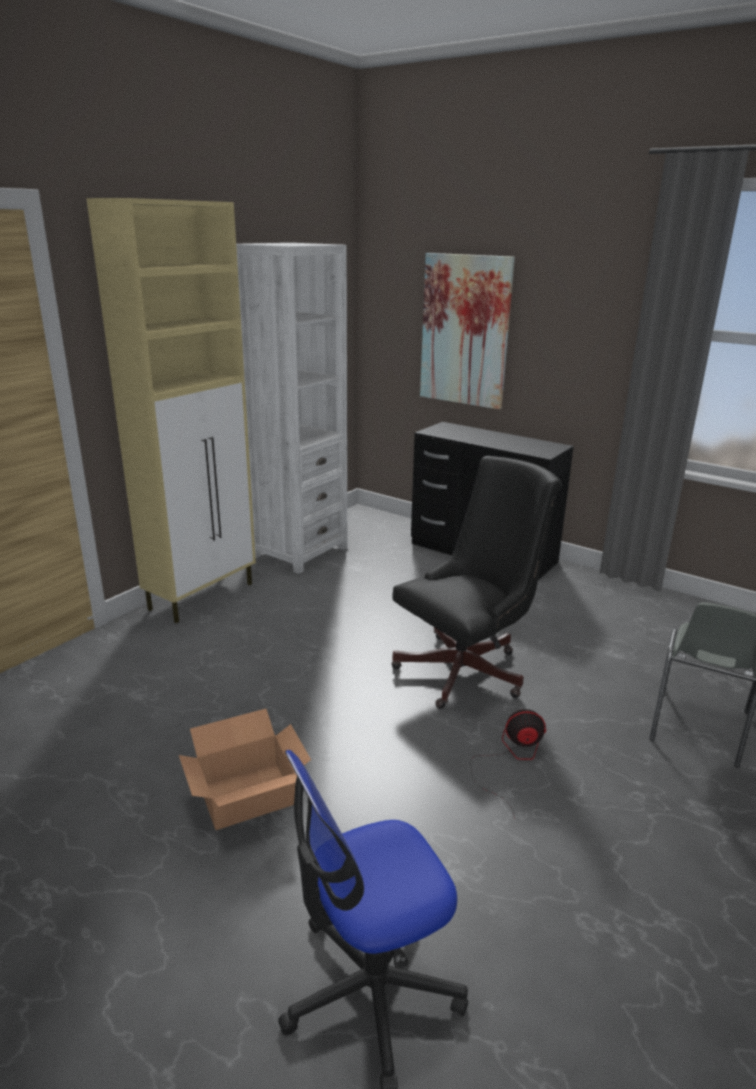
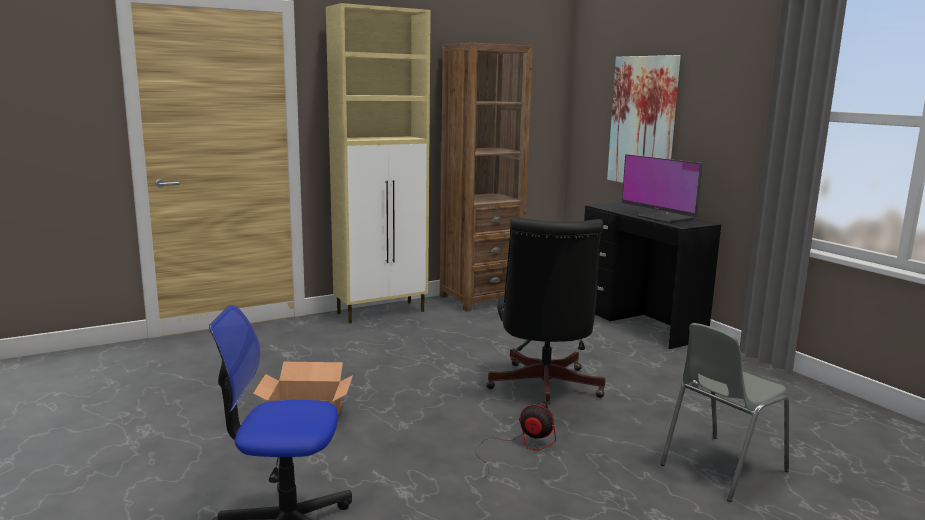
camera: 25 degrees right, 10 degrees down
(299, 551) = (480, 299): white bookcase -> brown bookcase
(468, 669) = (543, 389): black office chair -> black office chair turned 105 degrees clockwise
(515, 444) = (665, 218): none -> monitor

